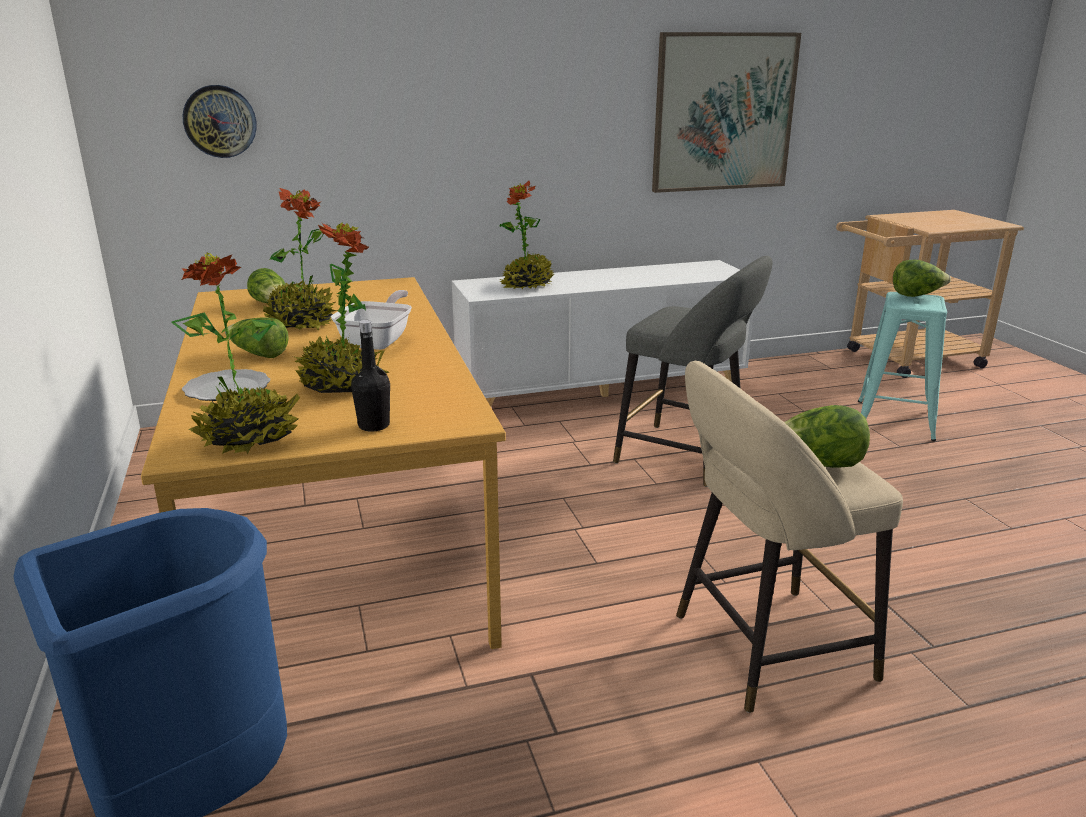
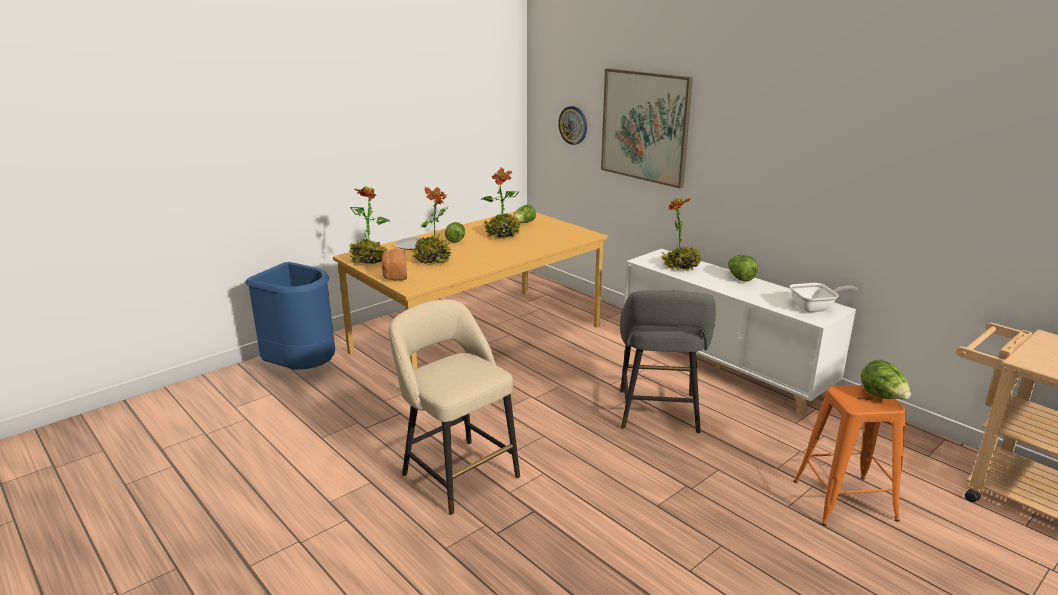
camera: 65 degrees right, 0 degrees up
(374, 425) = (394, 274): black bottle -> bread
(379, 341) = (493, 253): frying pan -> frying pan (815, 308)
(723, 112) = (877, 184): picture -> picture (645, 126)
(819, 464) = (454, 376): lettuce -> lettuce (740, 278)
(894, 420) = (844, 500): turquoise stool -> orange stool

